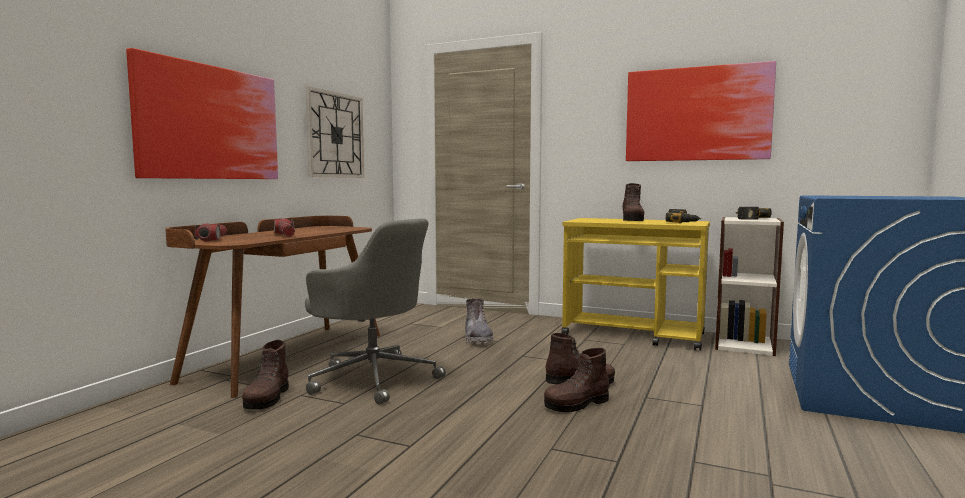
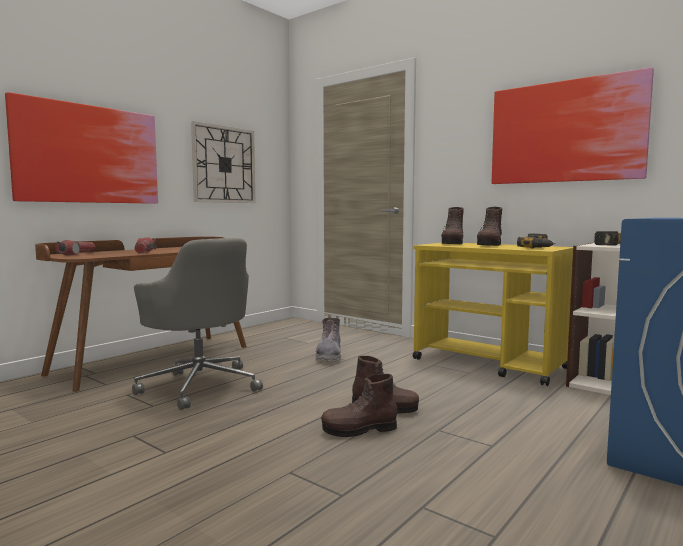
camera: 15 degrees right, 0 degrees up
(267, 399) = (98, 395): brown boot -> brown boot (453, 244)

